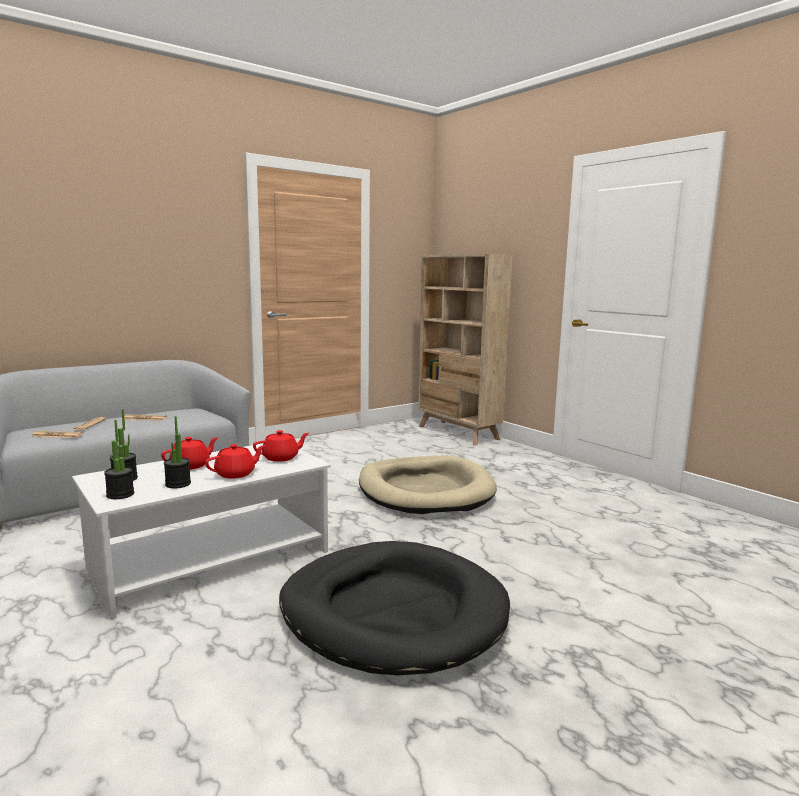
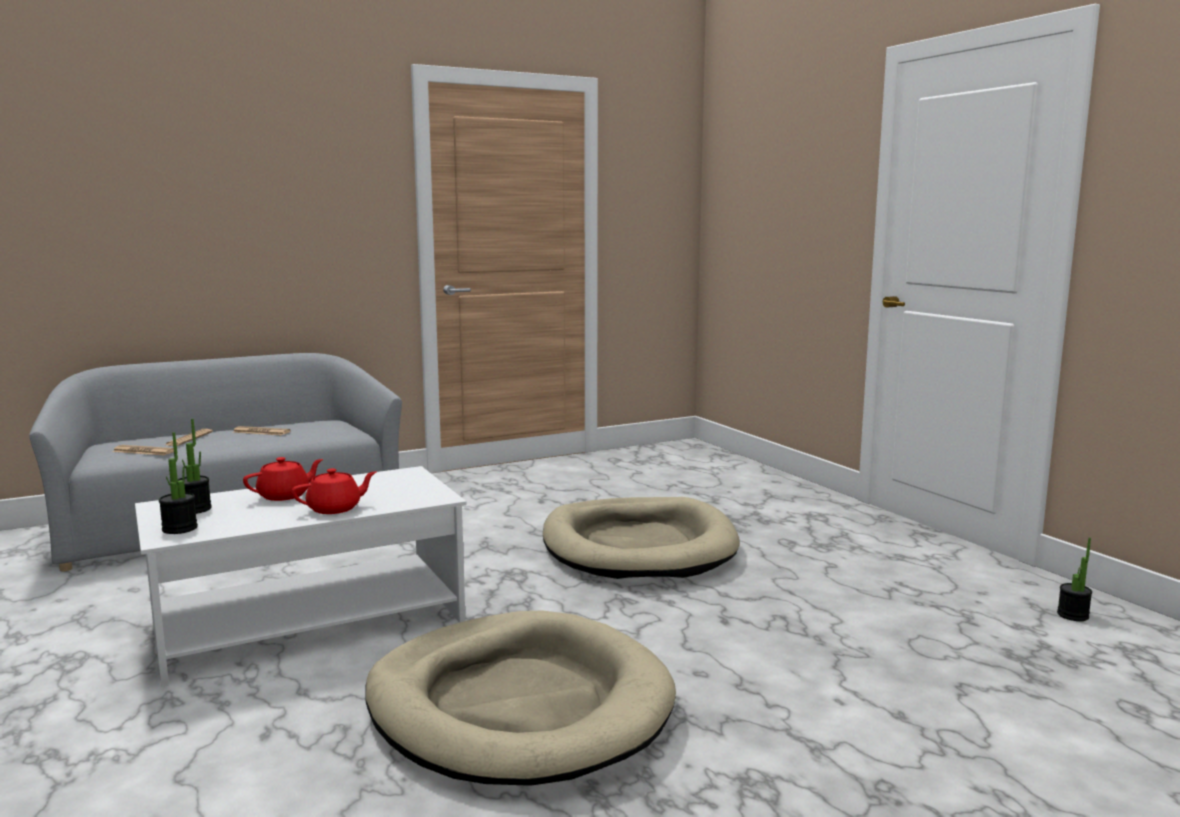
camera: 10 degrees right, 0 degrees up
(178, 484) = (256, 518): potted plant -> potted plant (1072, 615)
(281, 458) = (406, 490): red teapot -> none
(393, 612) = (518, 706): black dog bed -> beige dog bed
(458, 433) = (726, 465): beige bookcase -> none

